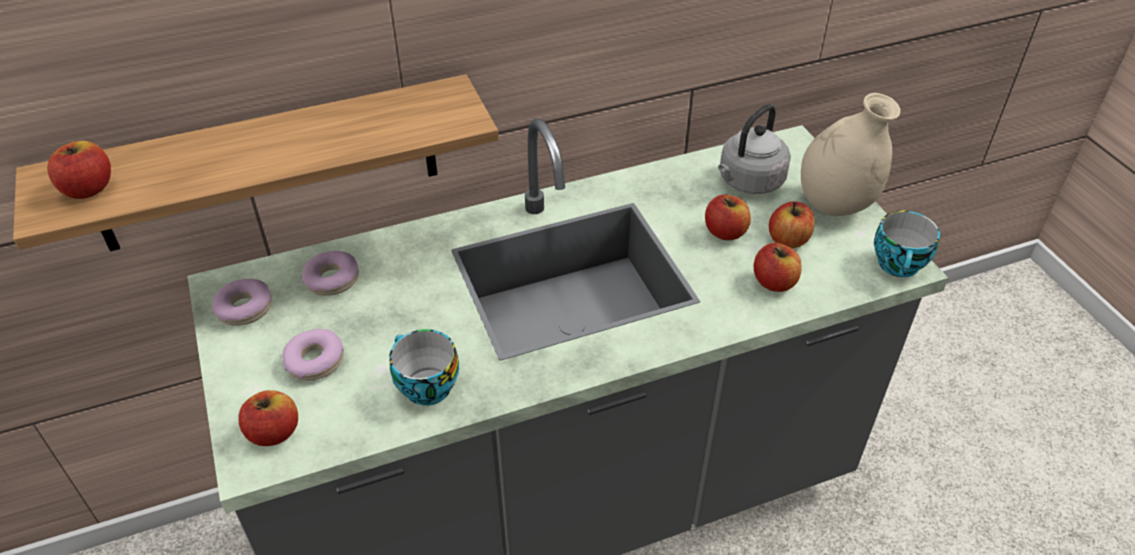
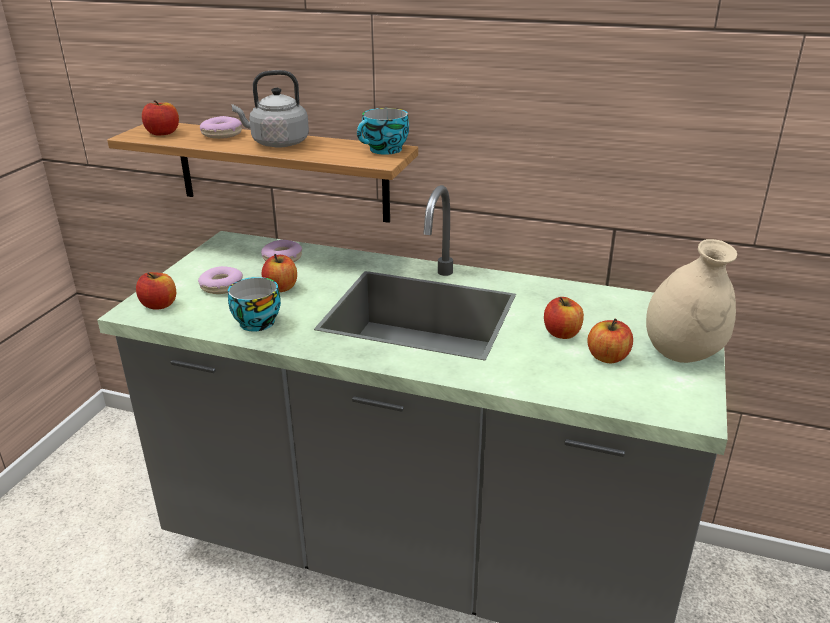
camera: 40 degrees right, 15 degrees down
(244, 308) = (224, 252): donut -> donut (222, 134)
(748, 182) = (623, 315): grey kettle -> grey kettle (277, 143)
(774, 282) = (559, 374): apple -> apple (281, 288)
(900, 266) = (688, 412): cup -> cup (384, 150)

